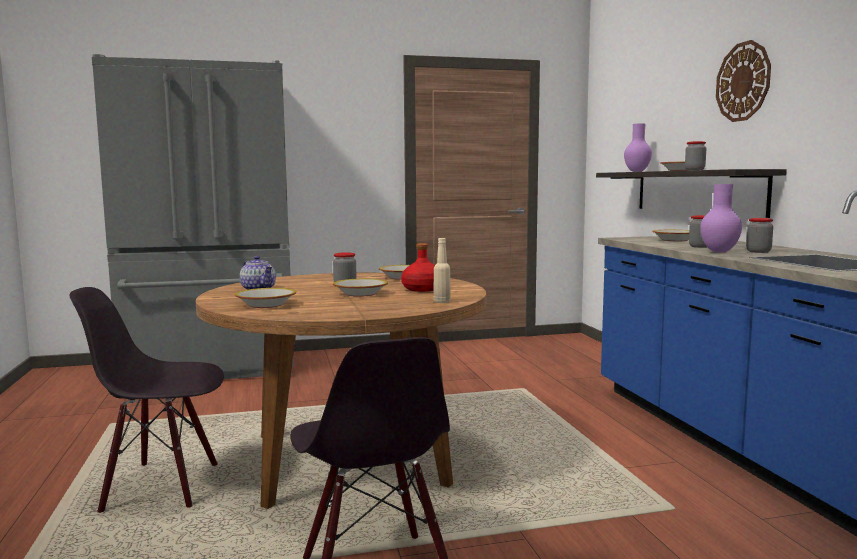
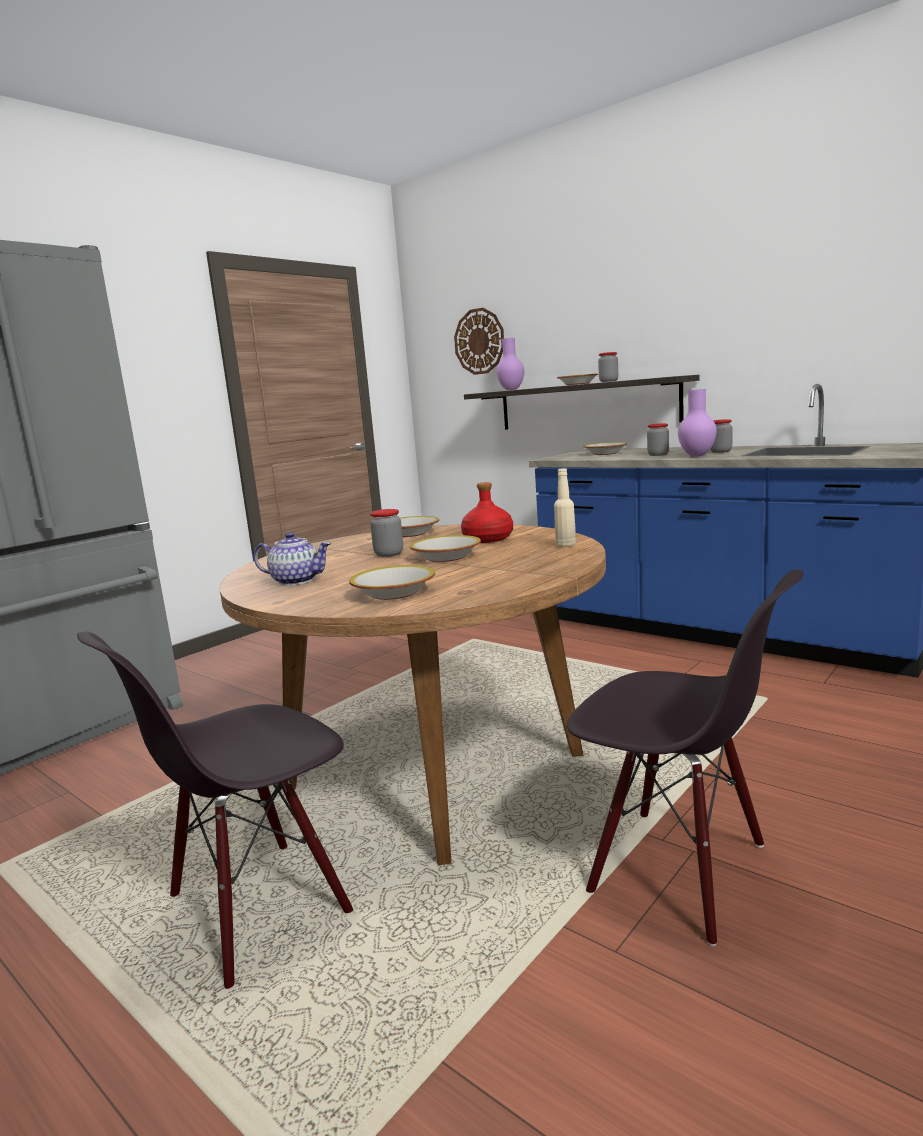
camera: 35 degrees left, 5 degrees up
(743, 81) = (636, 292): wall clock -> wall clock (479, 341)

